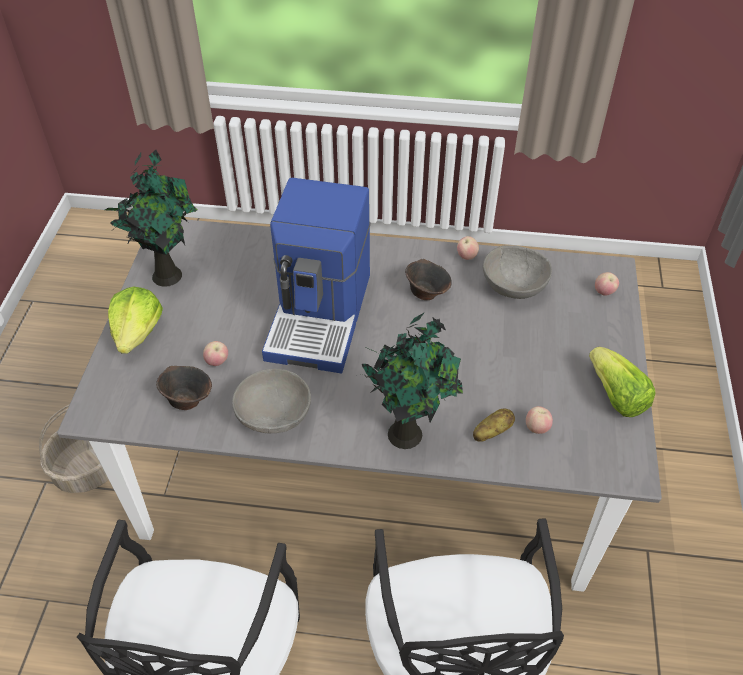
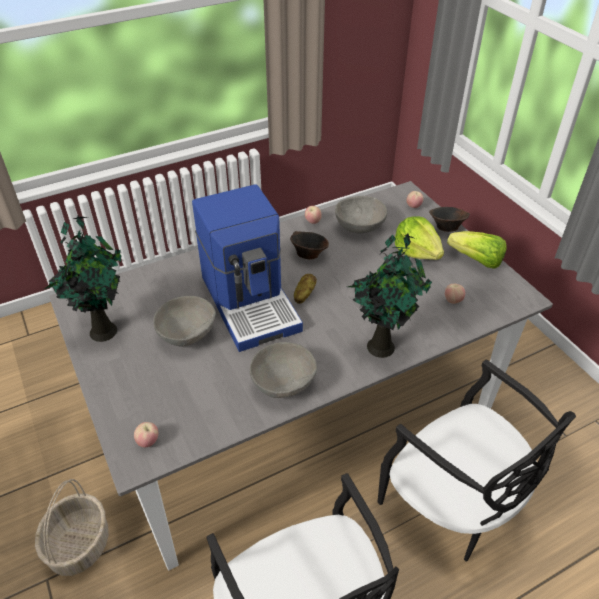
camera: 35 degrees left, 5 degrees down
(138, 333) = (118, 383): lettuce -> lettuce (417, 251)
(187, 399) = (206, 407): brown bowl -> brown bowl (446, 227)
(217, 362) = (204, 370): apple -> apple (148, 442)
(234, 317) = (188, 334): none -> grey bowl
(492, 432) = (430, 317): potato -> potato (304, 295)

